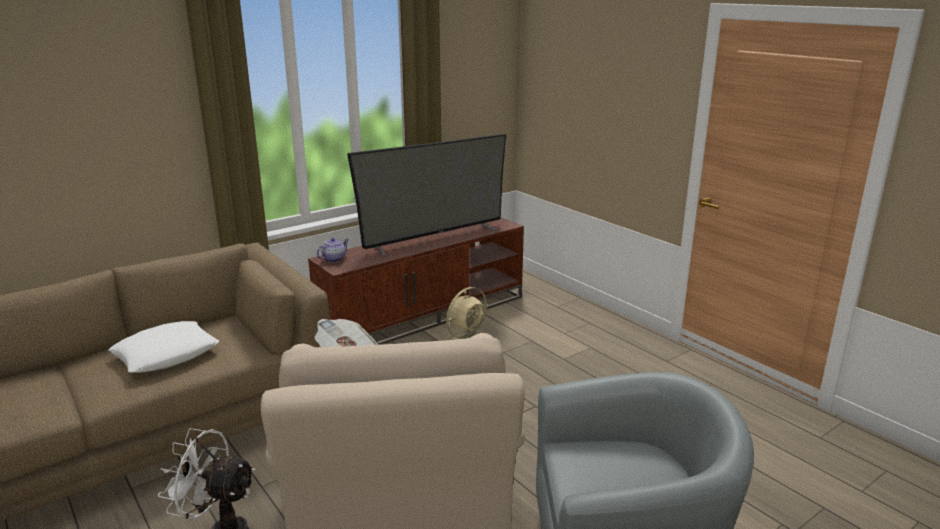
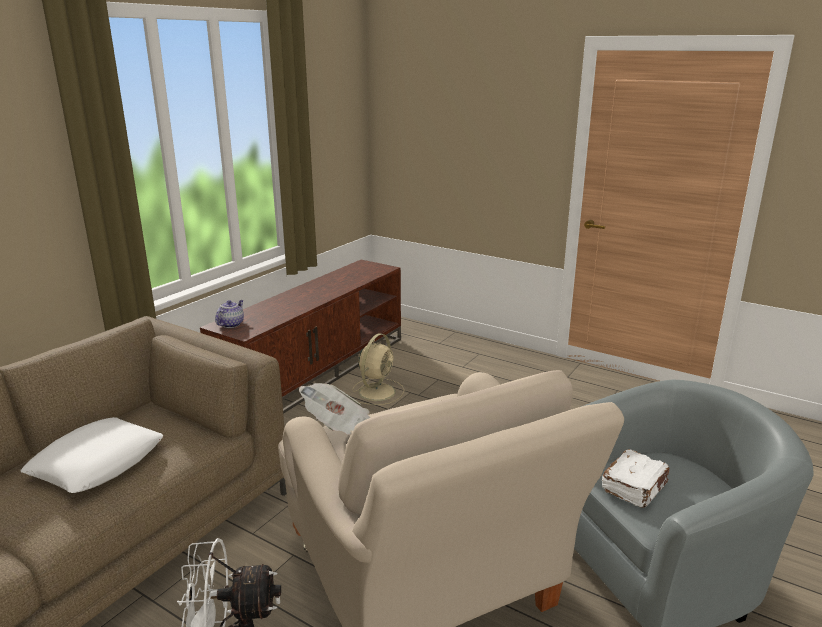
camera: 20 degrees left, 0 degrees up
(434, 238) = (322, 289): television -> none
(590, 470) = (635, 488): none -> white book

